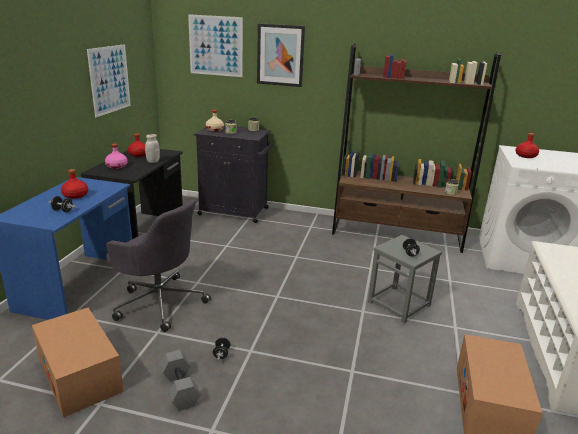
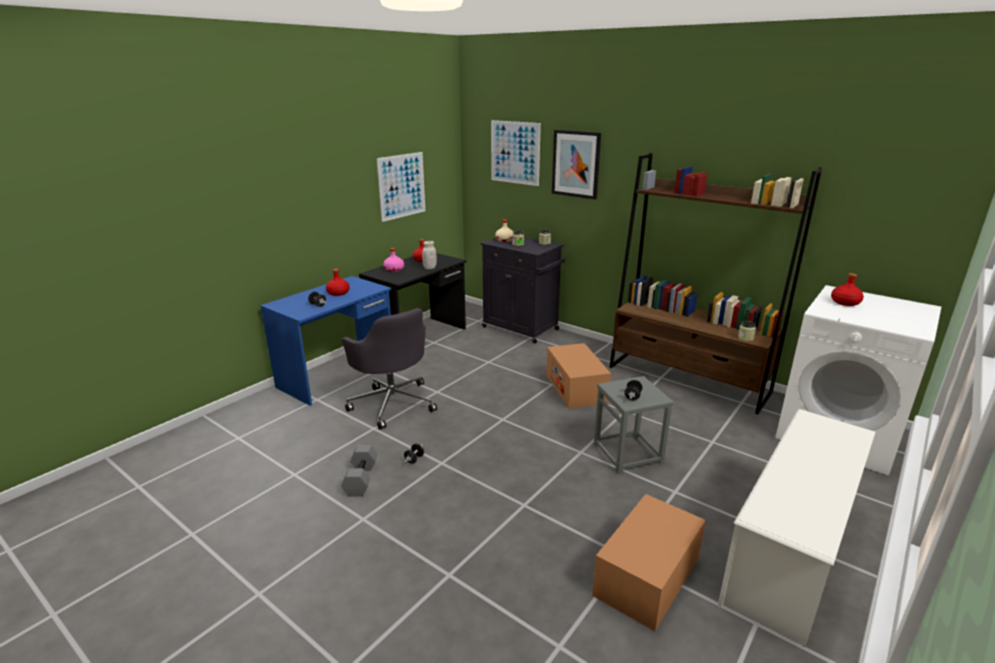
camera: 25 degrees right, 0 degrees up
(80, 375) = (294, 448): cardboard box -> cardboard box (576, 388)

